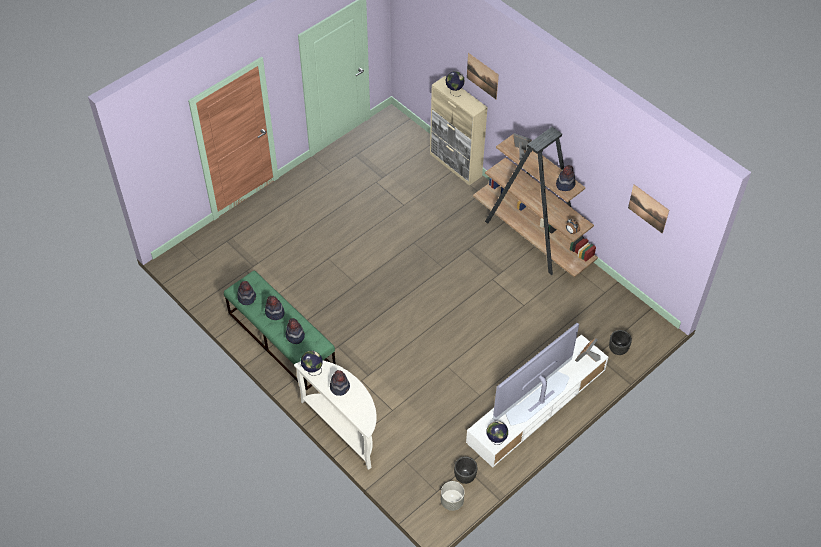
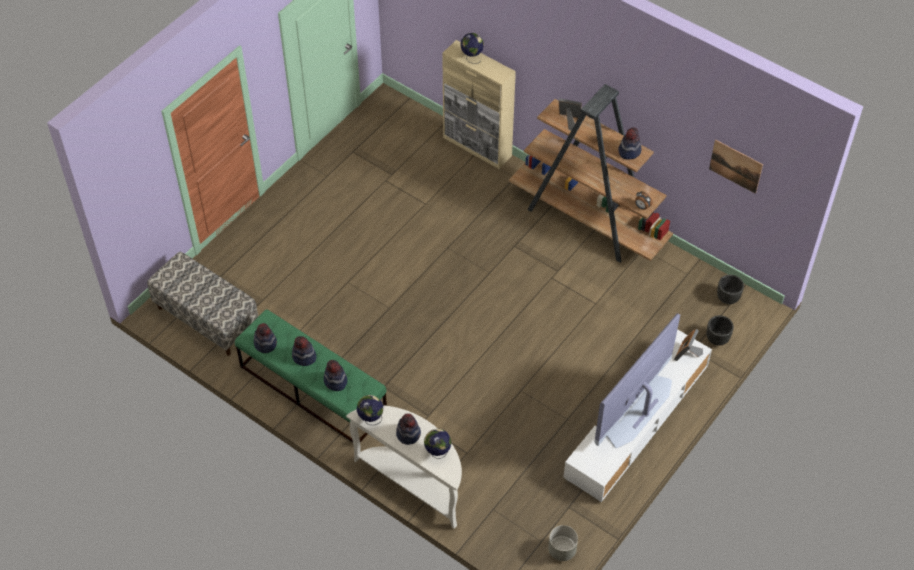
camera: 10 degrees left, 0 degrees up
(211, 271) = (206, 318): none -> bench
(465, 477) = (571, 519): black planter -> black planter (728, 299)
(482, 76) = (507, 34): picture -> none
(496, 440) = (602, 468): globe -> globe (437, 453)

